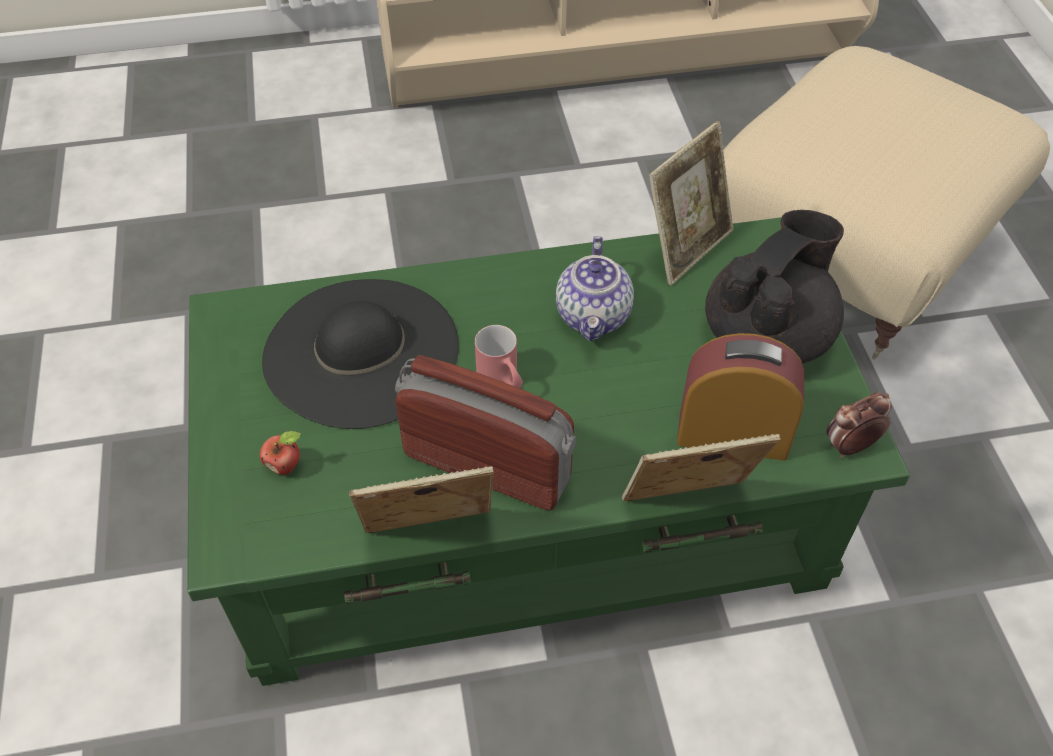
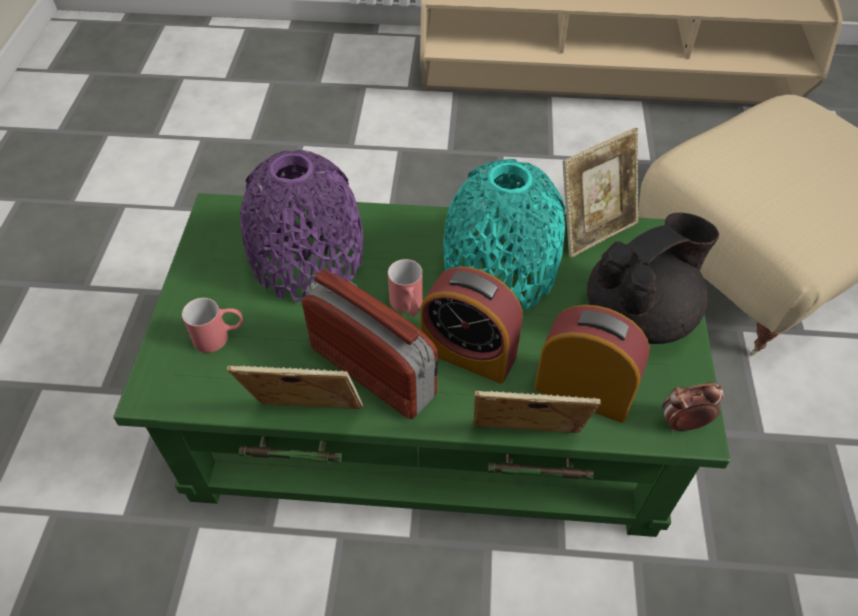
camera: 15 degrees right, 0 degrees up
(286, 466) = (220, 337): apple -> red mug
(361, 351) = (307, 260): black hat -> purple vase
(590, 420) = (468, 352): none -> alarm clock
(594, 316) = (499, 270): teapot -> turquoise vase

